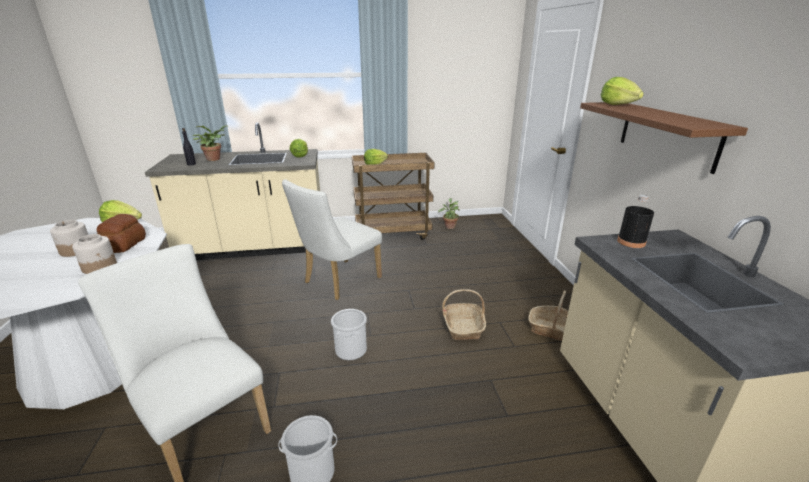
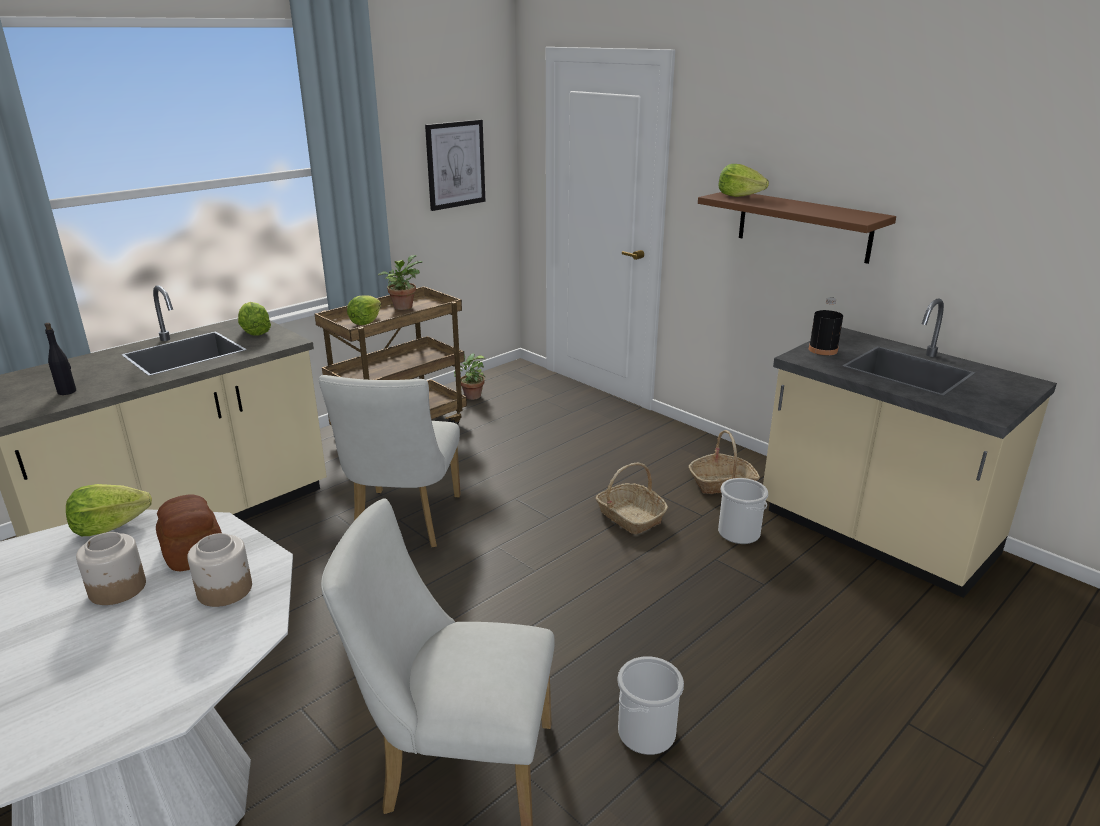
camera: 35 degrees left, 0 degrees up
(215, 159) = (94, 371): potted plant -> potted plant (403, 306)
(351, 350) = (532, 597): bucket -> bucket (739, 533)
(466, 80) = (455, 164): none -> picture

